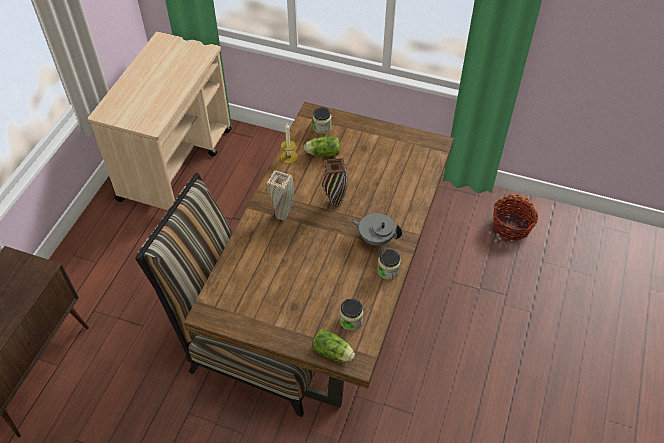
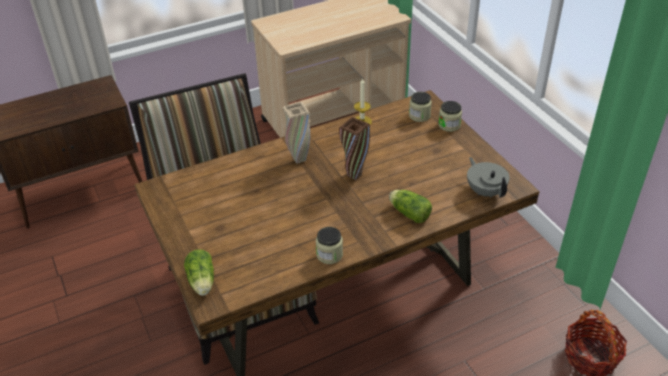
camera: 45 degrees right, 10 degrees down
(322, 153) = (393, 134): lettuce -> lettuce (408, 213)
(351, 320) = (247, 269): jar -> jar (449, 125)
(375, 238) = (352, 223): grey teapot -> grey teapot (485, 191)

